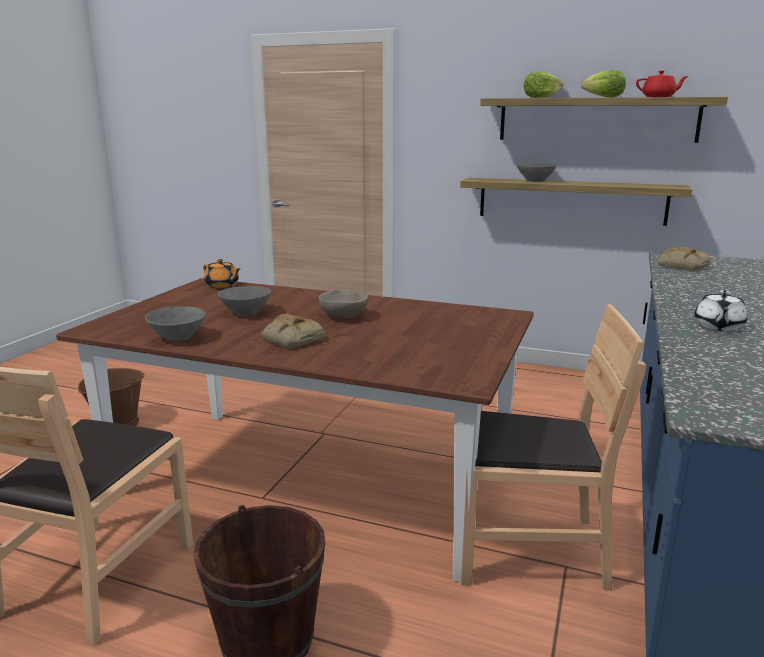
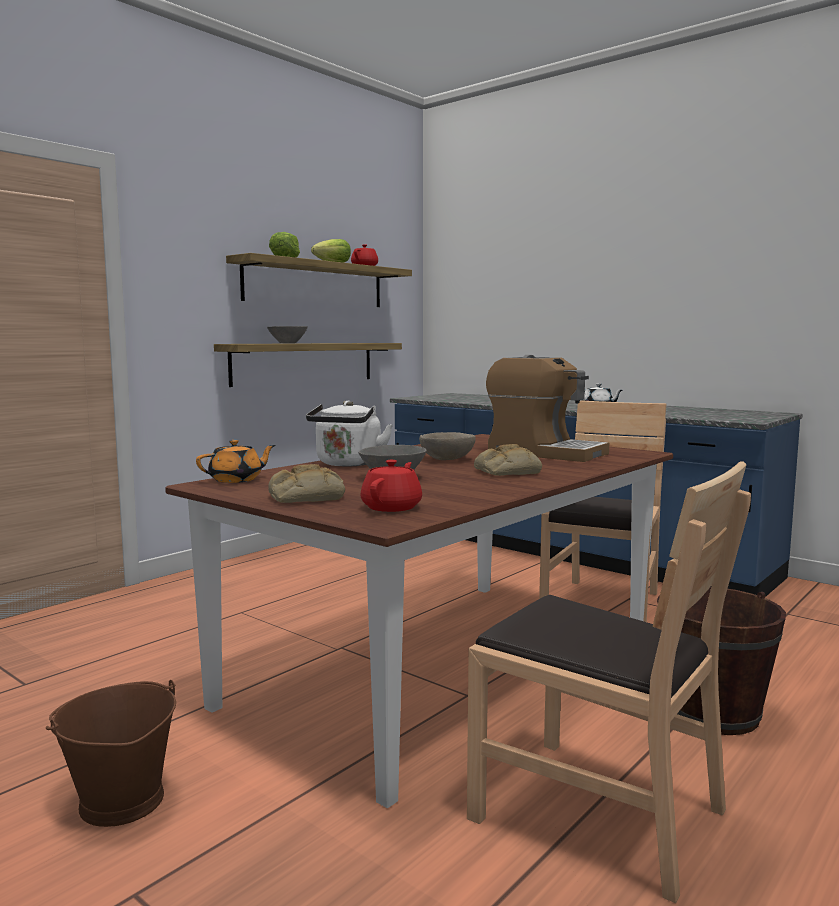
camera: 70 degrees left, 10 degrees down
(136, 325) = (392, 507): none -> red teapot
(178, 338) = (469, 496): grey bowl -> none
(298, 297) = (347, 464): none -> white kettle
(416, 342) = (545, 453): none -> coffee machine
(681, 266) = (444, 399): bread -> bread (305, 497)

